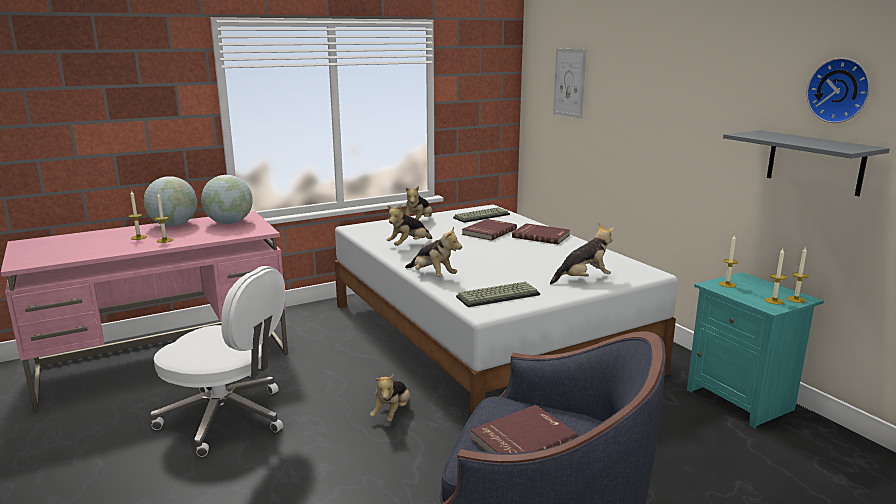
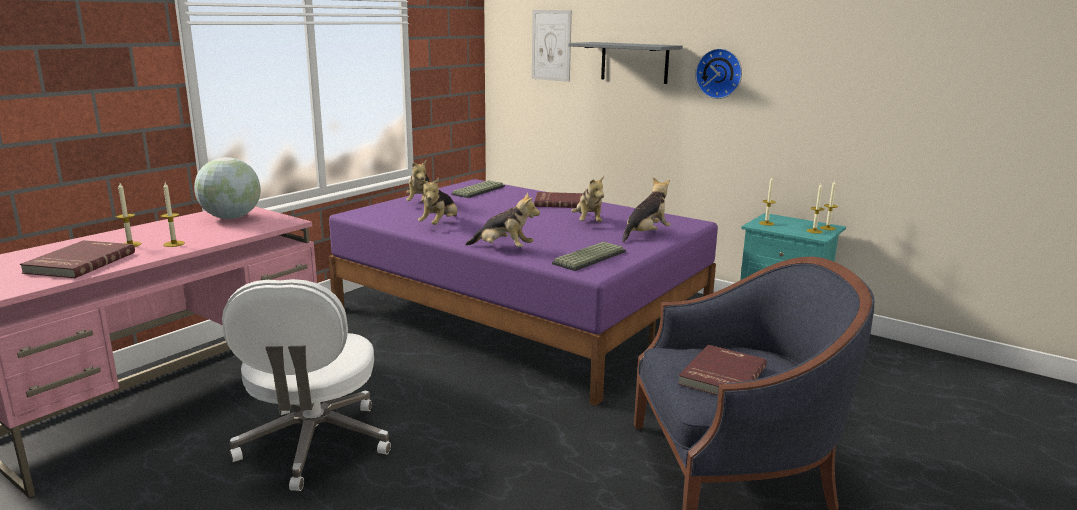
camera: 25 degrees left, 0 degrees up
(174, 225) = (158, 227): globe -> none
(227, 418) = (314, 445): white office chair -> white office chair turned 90 degrees clockwise
(392, 413) = (496, 400): plush toy -> plush toy (588, 222)
(485, 336) = (522, 313): white bed -> purple bed
(488, 231) = (504, 204): red book -> red book (79, 262)
(815, 162) = (828, 106): grey shelf -> grey shelf (634, 62)
(840, 90) = (849, 42): wall clock -> wall clock (719, 73)

